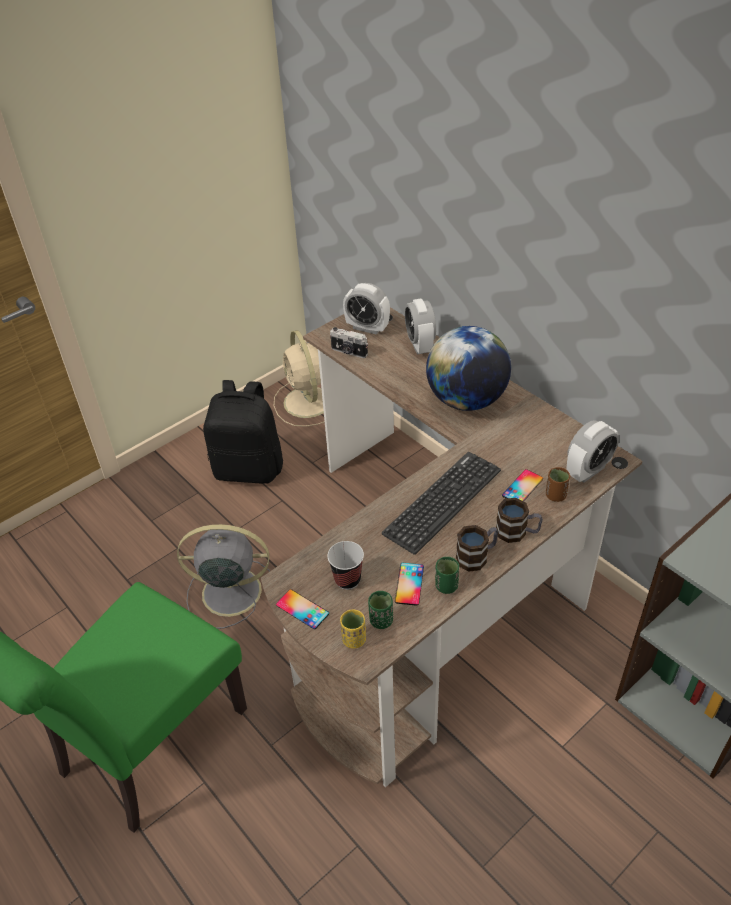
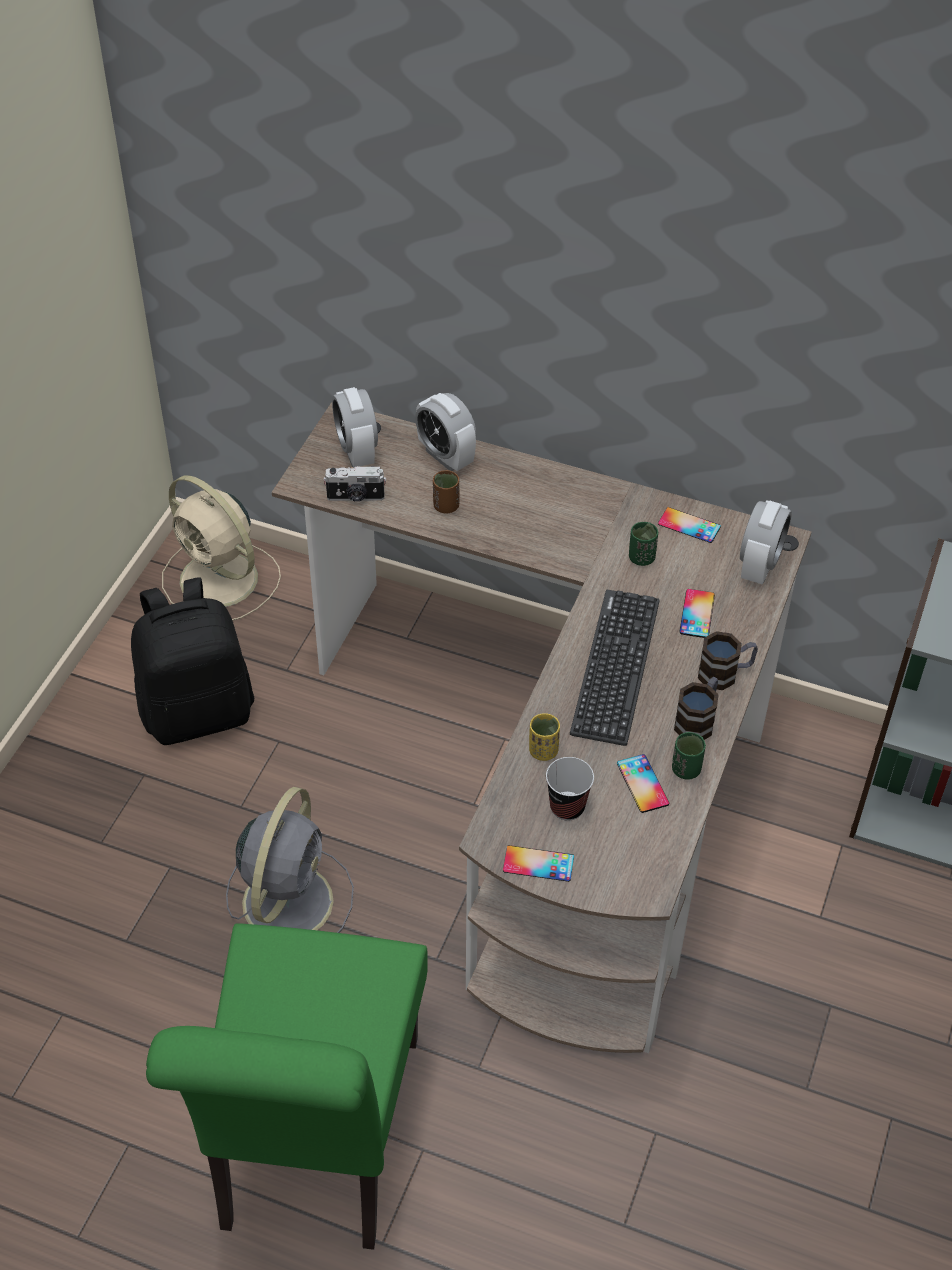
camera: 30 degrees left, 5 degrees up
(229, 592) = (289, 898): grey fan -> grey fan turned 135 degrees clockwise
(354, 639) = (623, 874): yellow cup -> yellow cup (543, 751)
(367, 328) = (356, 452): alarm clock -> alarm clock turned 75 degrees clockwise
(381, 620) = (639, 839): green cup -> green cup (641, 558)
(466, 400) = (557, 518): globe -> none
(554, 430) = (689, 525): none -> phone
(555, 495) = (740, 611): brown cup -> brown cup (446, 506)

